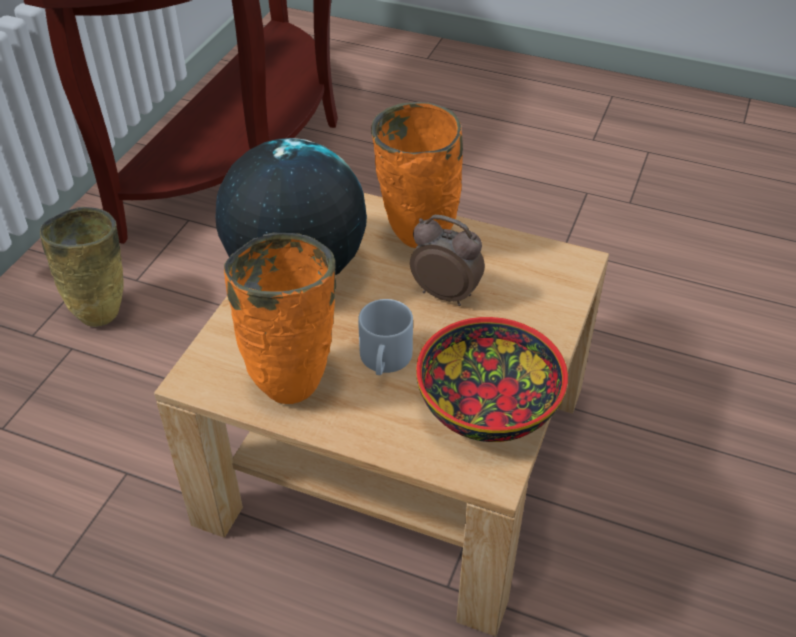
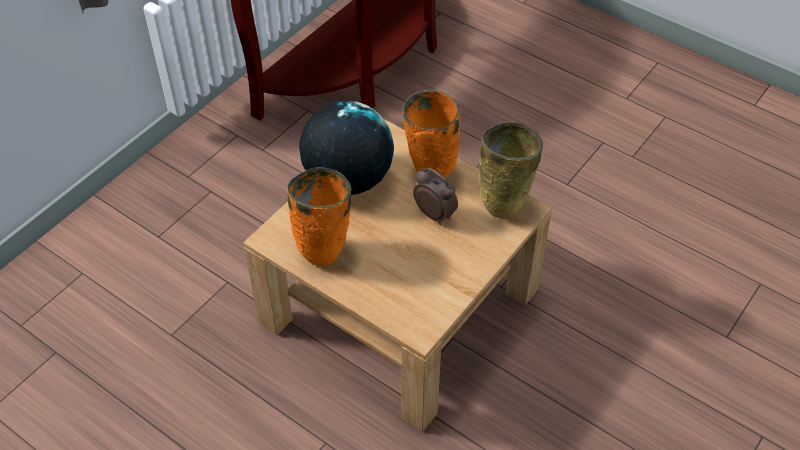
camera: 15 degrees right, 5 degrees up
(103, 312) = (236, 169): beige vase -> beige vase (504, 205)
(385, 361) = (382, 251): grey mug -> none
(490, 406) = (434, 292): bowl -> none

